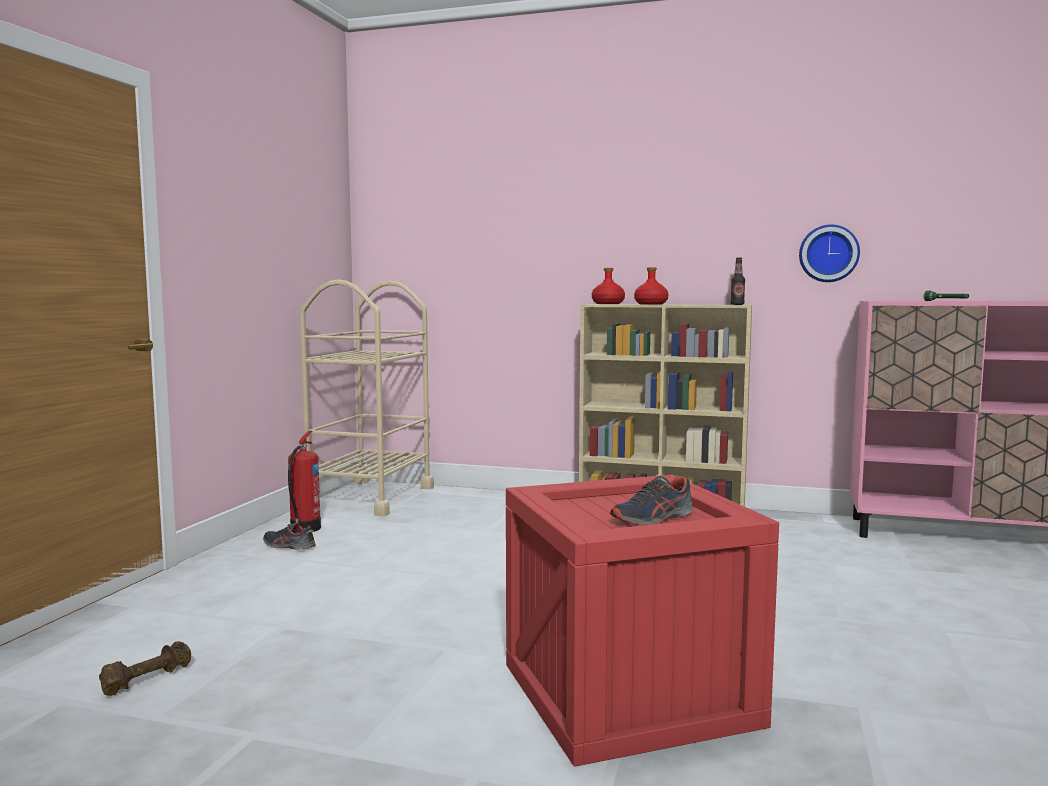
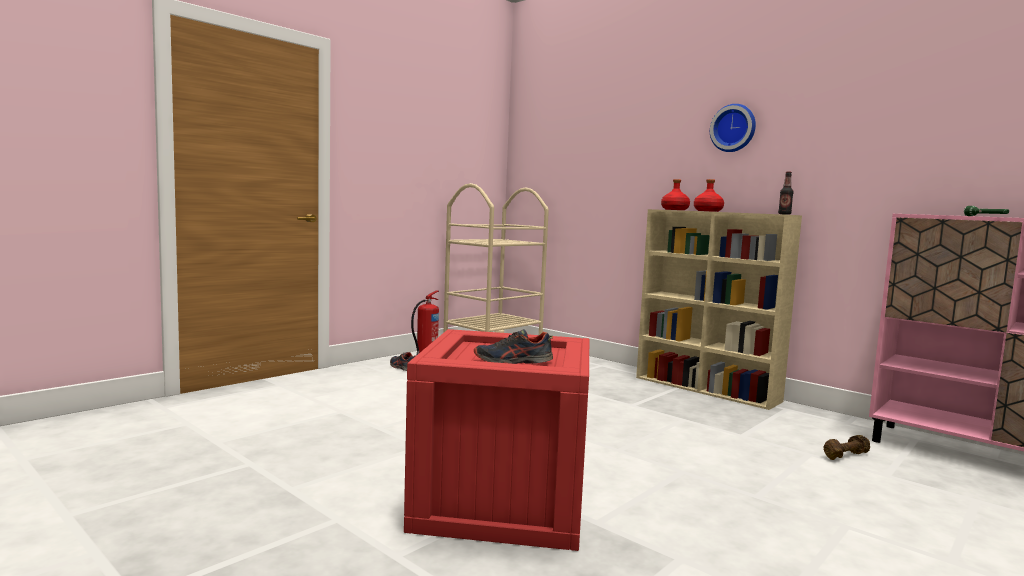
camera: 25 degrees right, 0 degrees up
(146, 680) = (236, 423): brown dumbbell -> brown dumbbell (845, 455)
(828, 253) = (881, 169): wall clock -> wall clock (734, 128)

